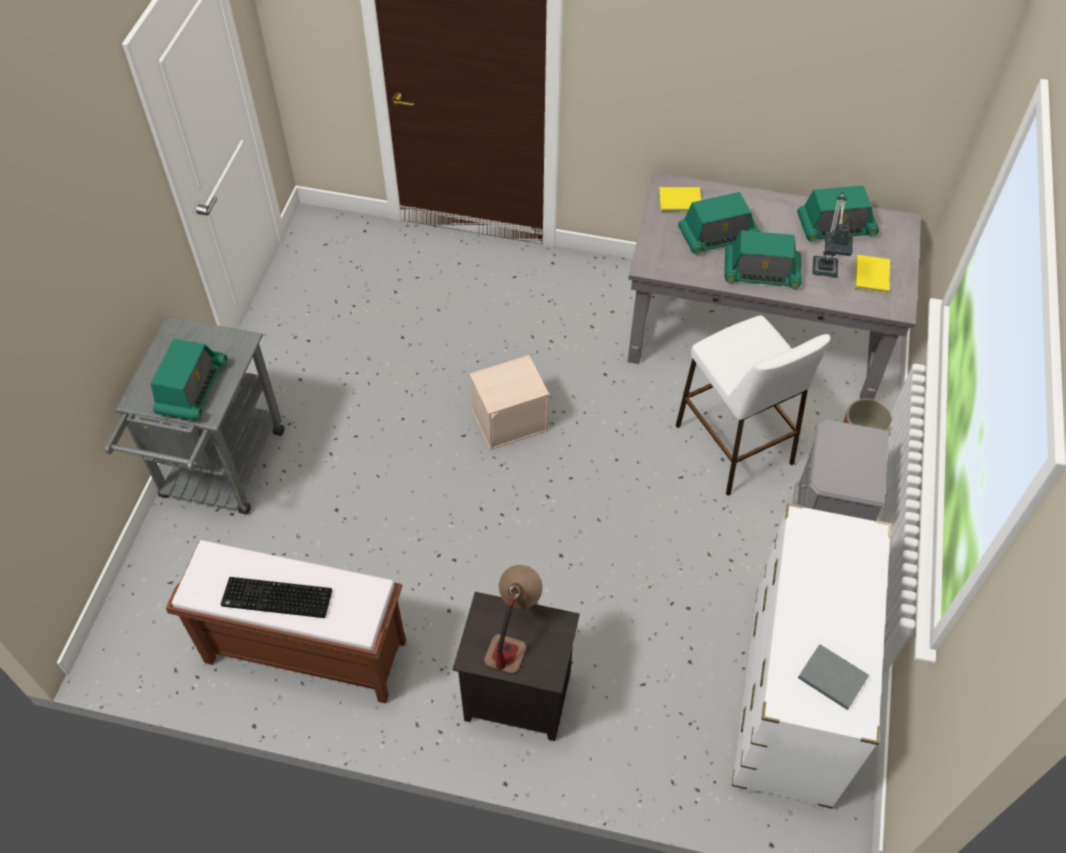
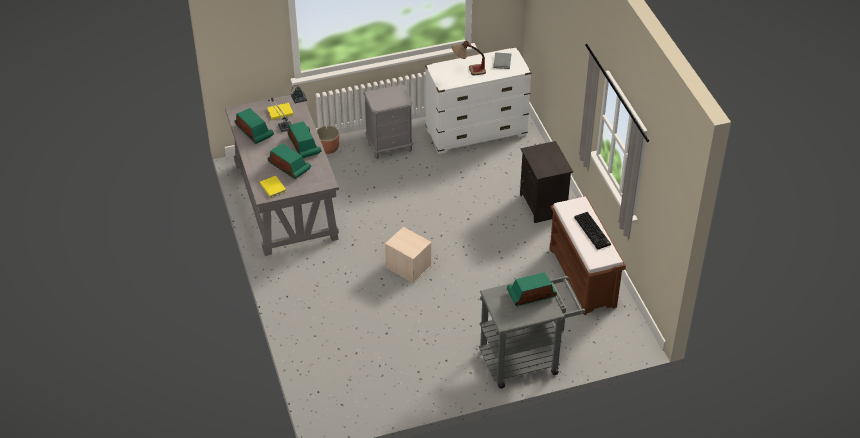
camera: 120 degrees left, 10 degrees down
(512, 635) = (545, 161): table lamp -> table lamp (468, 71)
(734, 445) = (363, 186): white stool -> none

